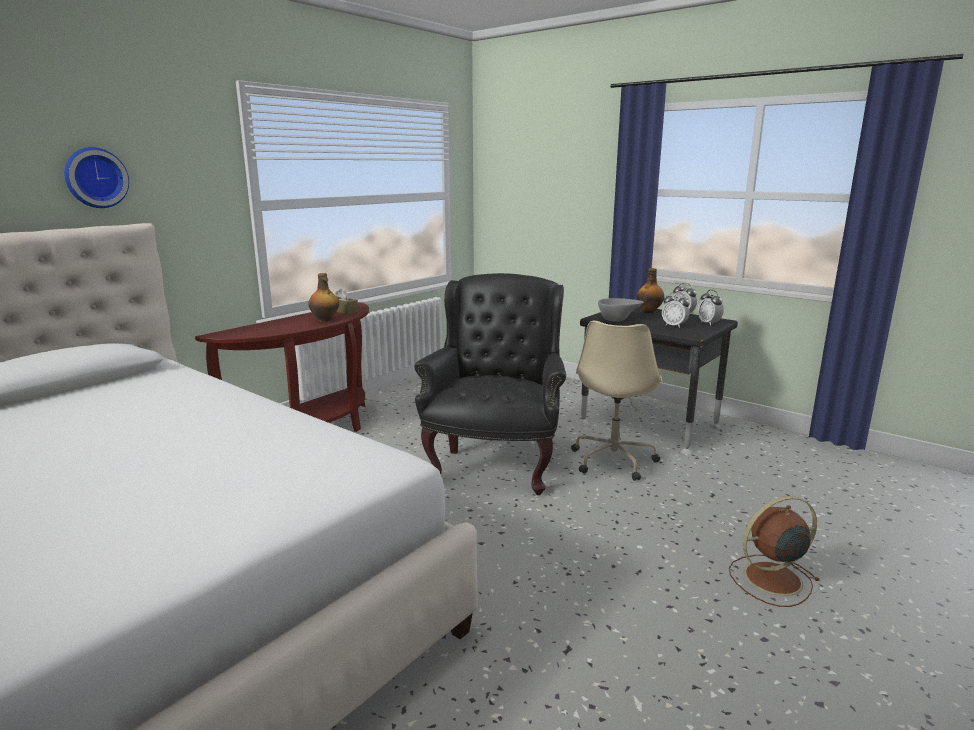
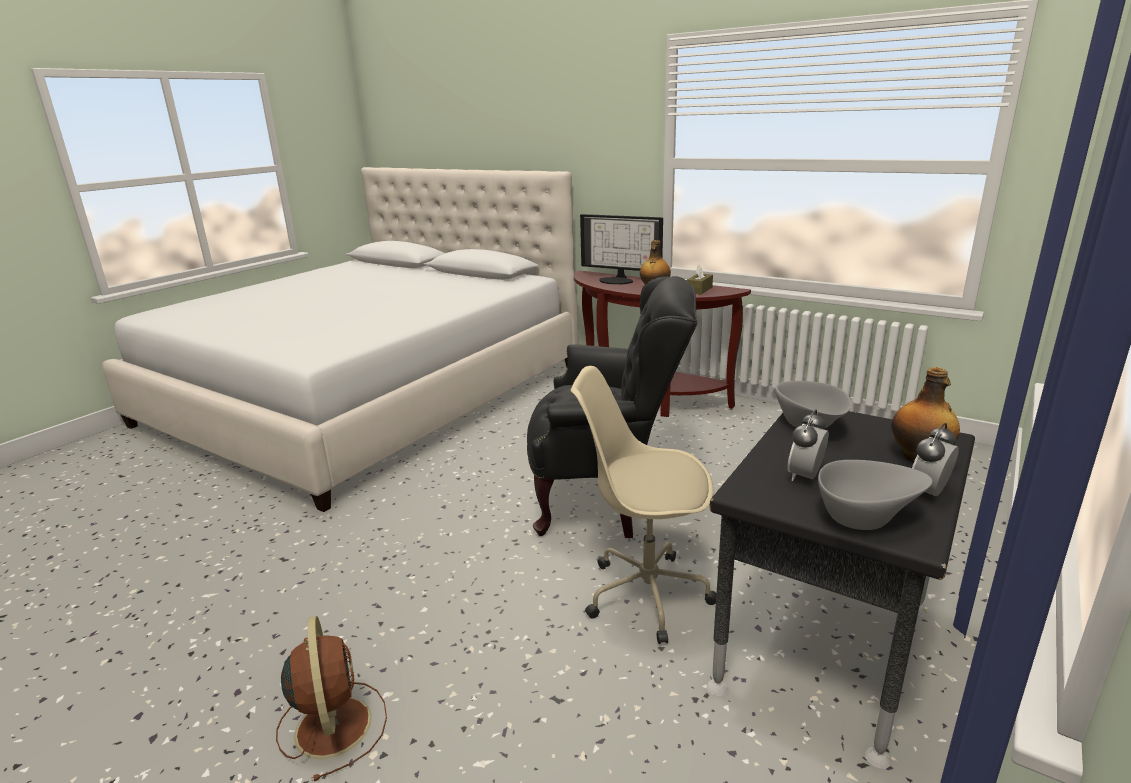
camera: 85 degrees right, 5 degrees up
(95, 178) = (551, 134): wall clock -> none
(268, 327) = (617, 280): none -> monitor
(709, 323) = (865, 518): alarm clock -> grey bowl

